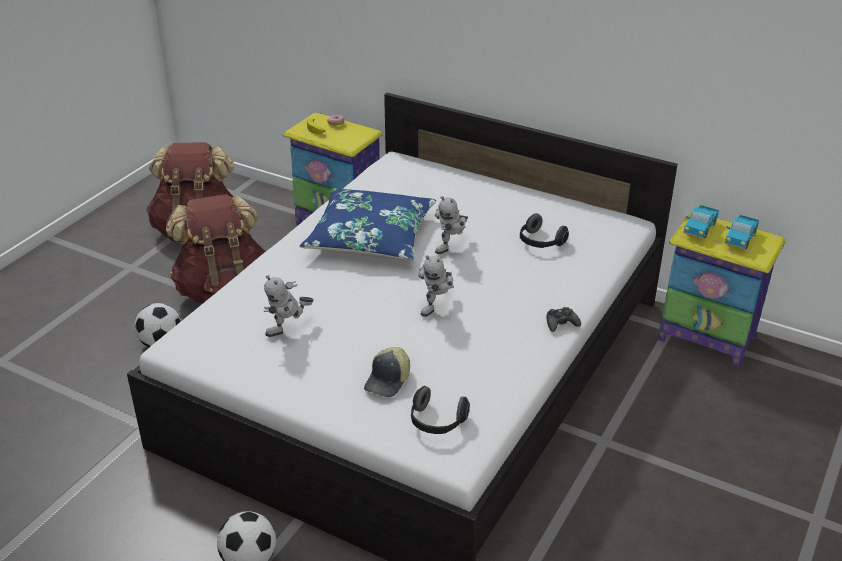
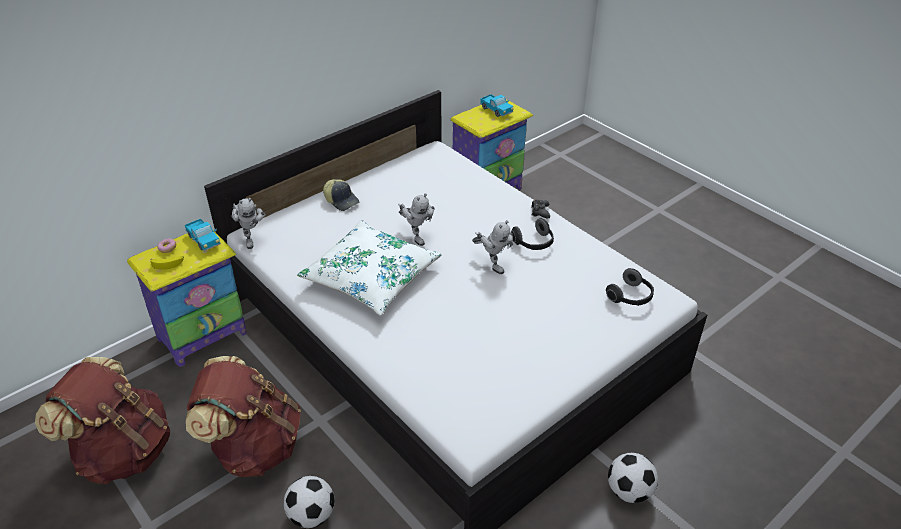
camera: 70 degrees left, 5 degrees up
(288, 331) = (486, 355): toy robot -> toy robot (252, 239)
(370, 237) = (371, 277): blue pillow -> white pillow
(388, 380) = (575, 310): cap -> cap (341, 200)
(540, 242) = (435, 193): headphones -> headphones (534, 243)
(699, 229) = (476, 120): toy truck -> toy truck (204, 241)

